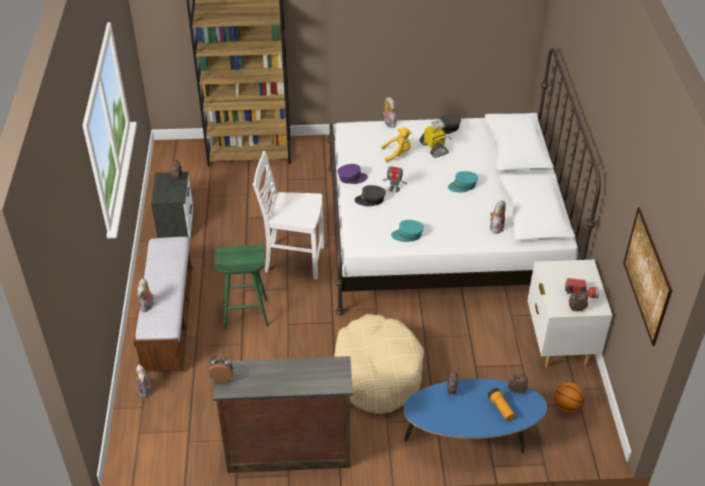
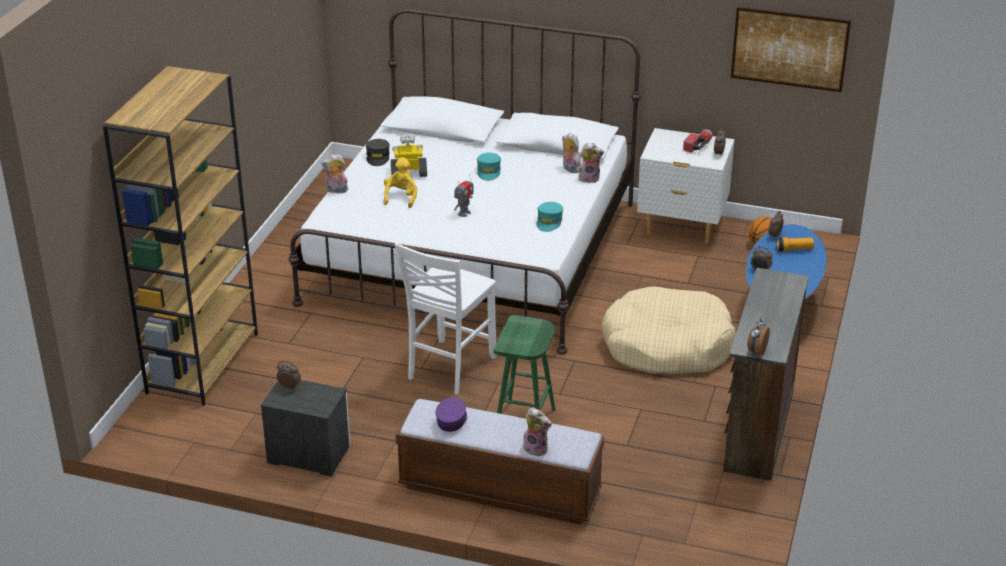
camera: 70 degrees left, 10 degrees down
(145, 391) = (616, 528): plush toy -> plush toy (589, 178)
(352, 178) = (423, 236): purple cap -> purple cap (451, 420)
(370, 200) = (472, 232): grey cap -> none

